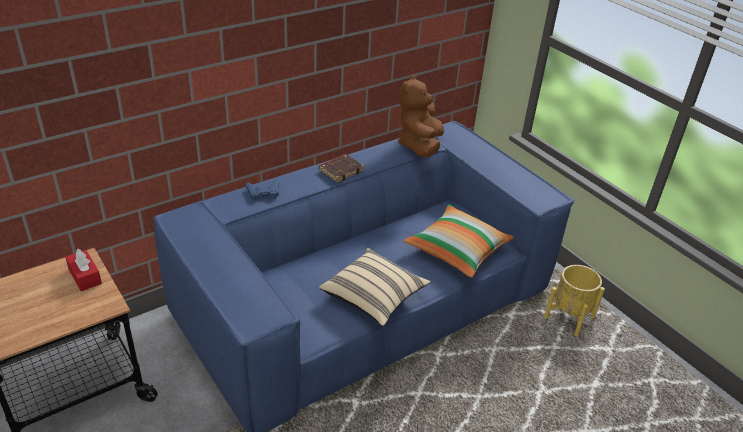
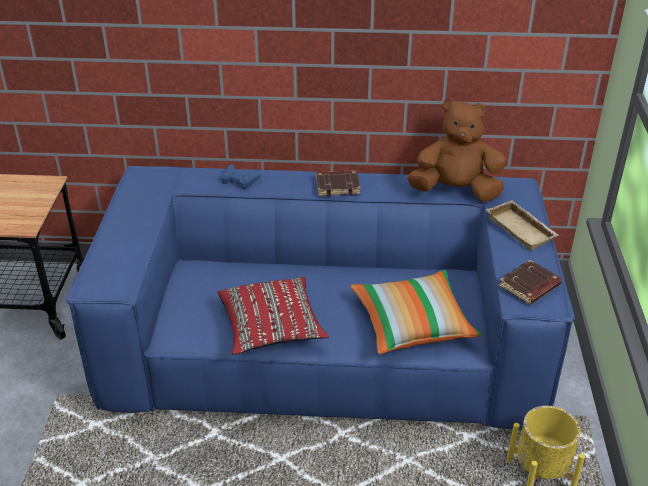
camera: 40 degrees right, 0 degrees up
(85, 276) = (35, 196): red tissue box -> none
(374, 297) = (271, 328): beige pillow -> red pillow
(420, 146) = (455, 191): brown plush toy -> brown plush toy turned 45 degrees clockwise
(487, 156) = (522, 229): none -> beige tray
(532, 190) = (529, 287): none -> brown book

